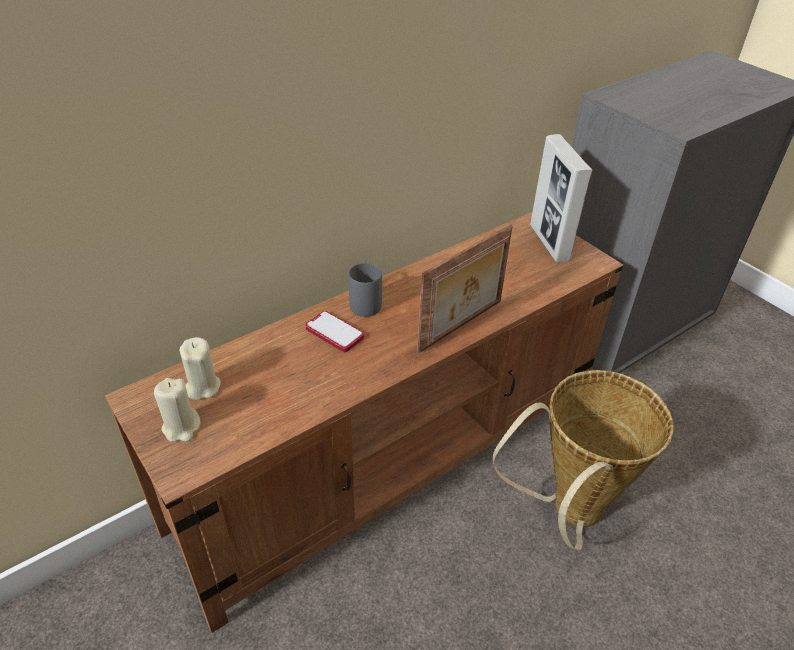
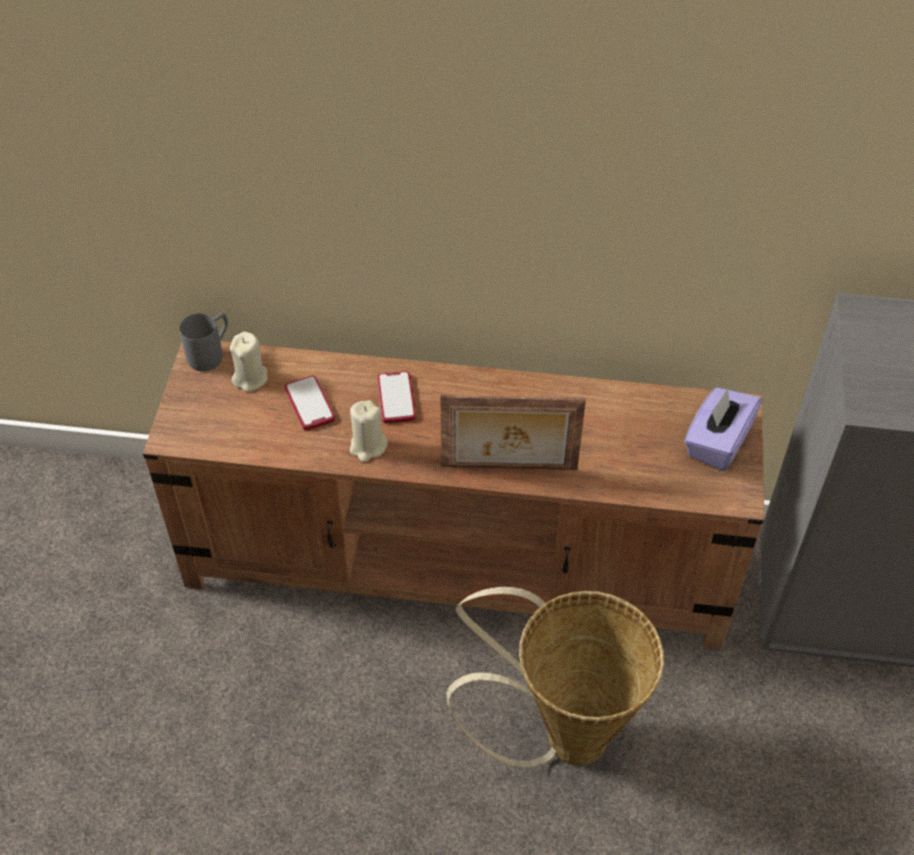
camera: 45 degrees right, 10 degrees up
(181, 427) = (205, 402): beige candle -> beige candle (368, 446)
(274, 375) = (309, 404): none -> phone
(365, 301) = (456, 385): grey mug -> grey mug (211, 353)
(549, 243) = (717, 442): picture frame -> purple tissue box

